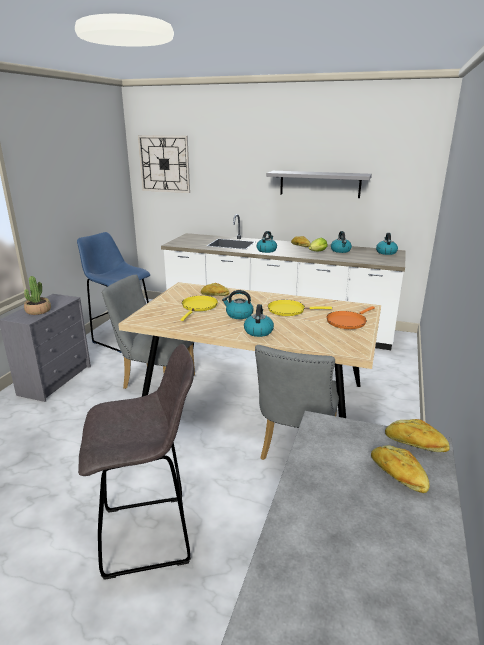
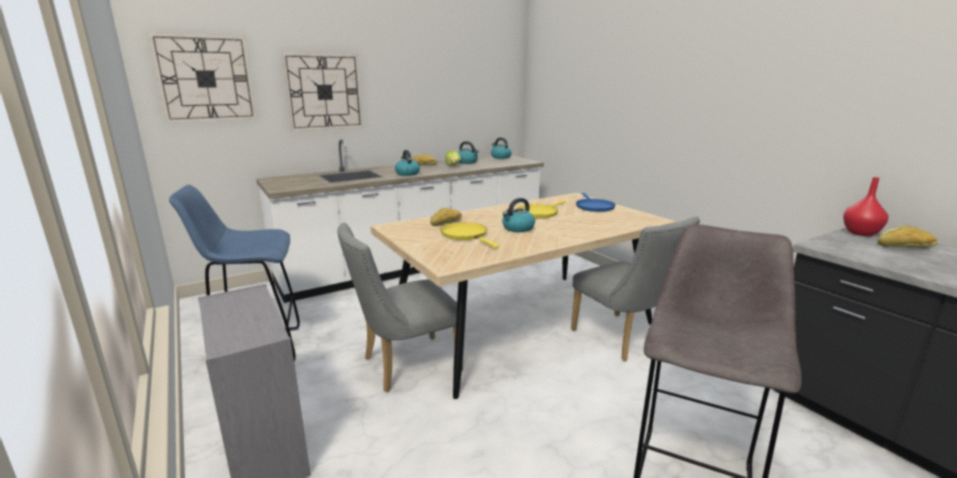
camera: 50 degrees left, 5 degrees down
(38, 311) = (249, 321): potted plant -> none
(235, 176) = (324, 92): none -> wall clock
(258, 331) = (569, 232): kettle -> none
(320, 184) = (424, 95): grey shelf -> none
(347, 321) = (593, 207): orange frying pan -> blue frying pan
(415, 444) = (860, 233): bread -> red vase

